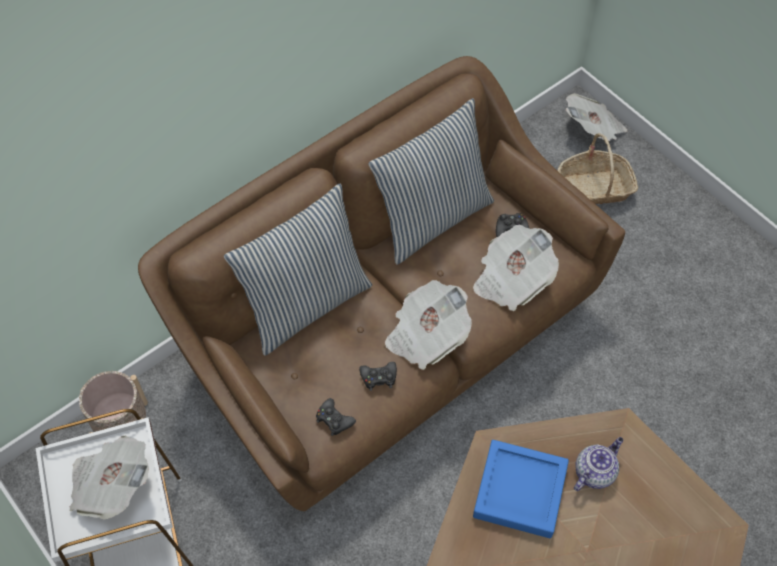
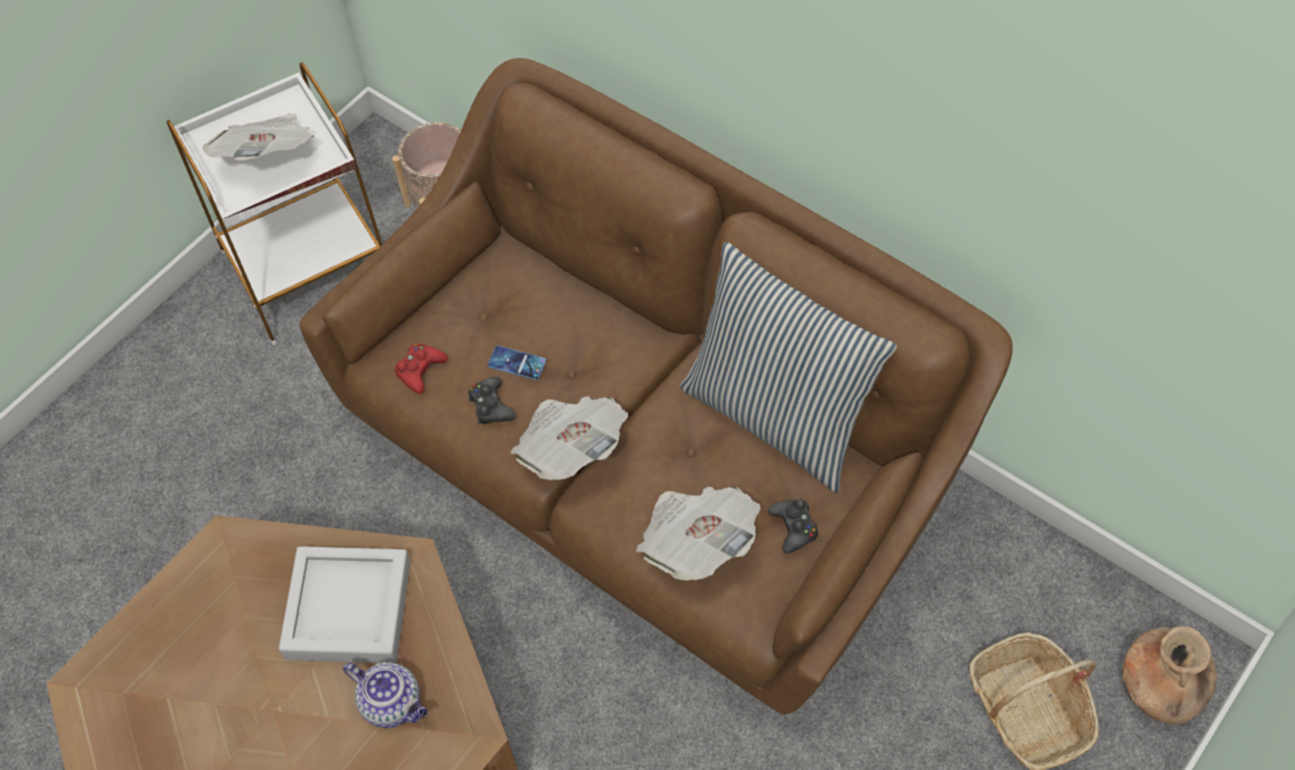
camera: 80 degrees right, 0 degrees up
(306, 304) = (588, 298): pillow -> none
(334, 420) = (420, 370): black game controller -> red game controller
(348, 356) = (517, 363): none -> phone
(520, 491) = (348, 609): blue tray -> grey tray
(593, 129) = (1159, 690): newspaper -> brown vase

